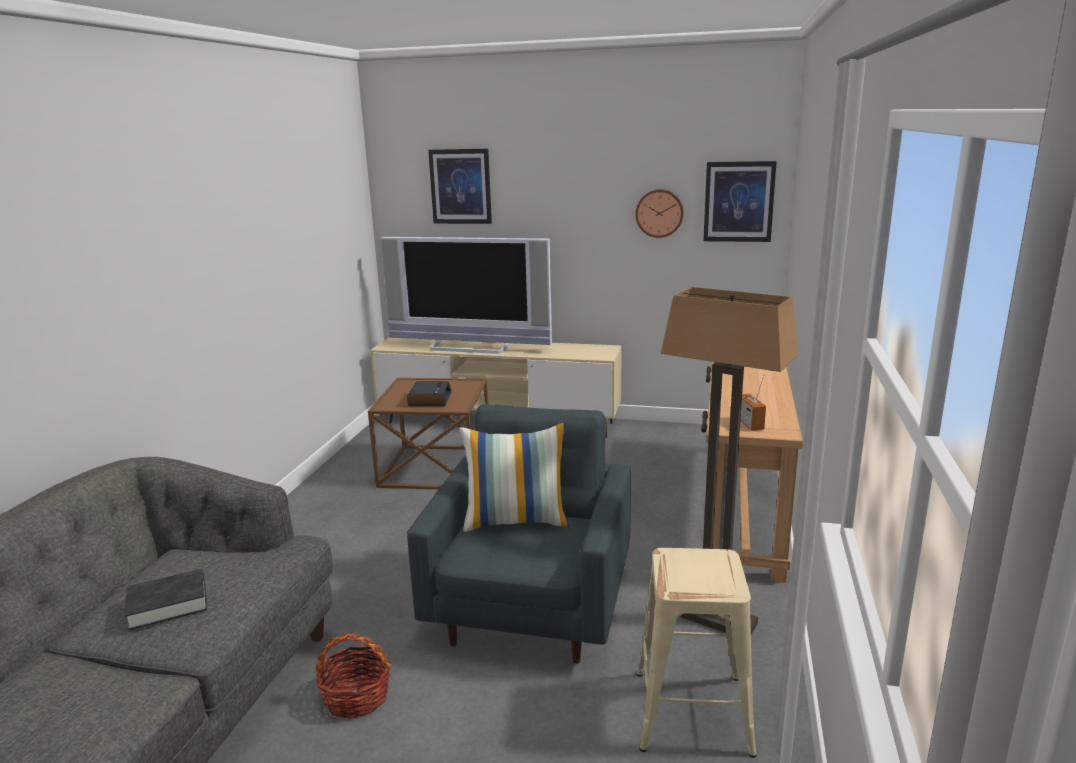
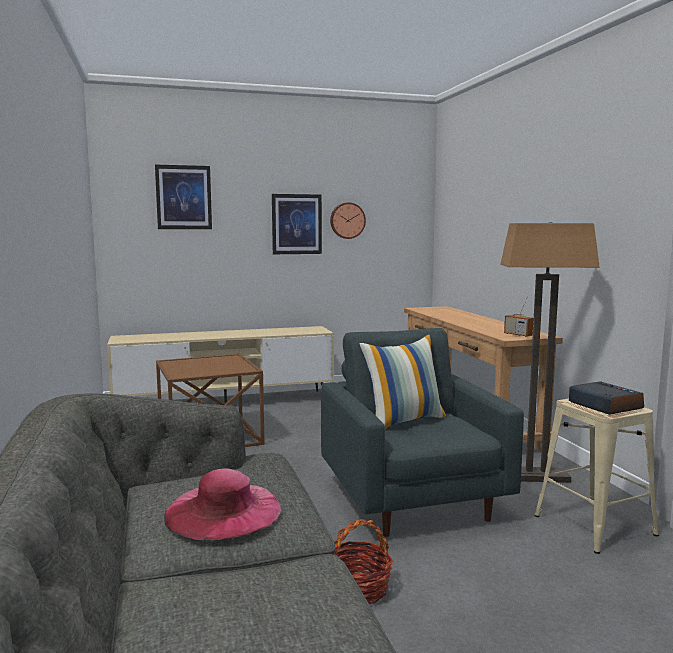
camera: 30 degrees left, 10 degrees down
(168, 604) = (223, 510): black book -> pink hat
(429, 399) = (212, 368): alarm clock -> alarm clock (604, 405)
(470, 347) = (202, 335): television -> none
(738, 202) = (401, 212): picture -> picture (296, 224)

